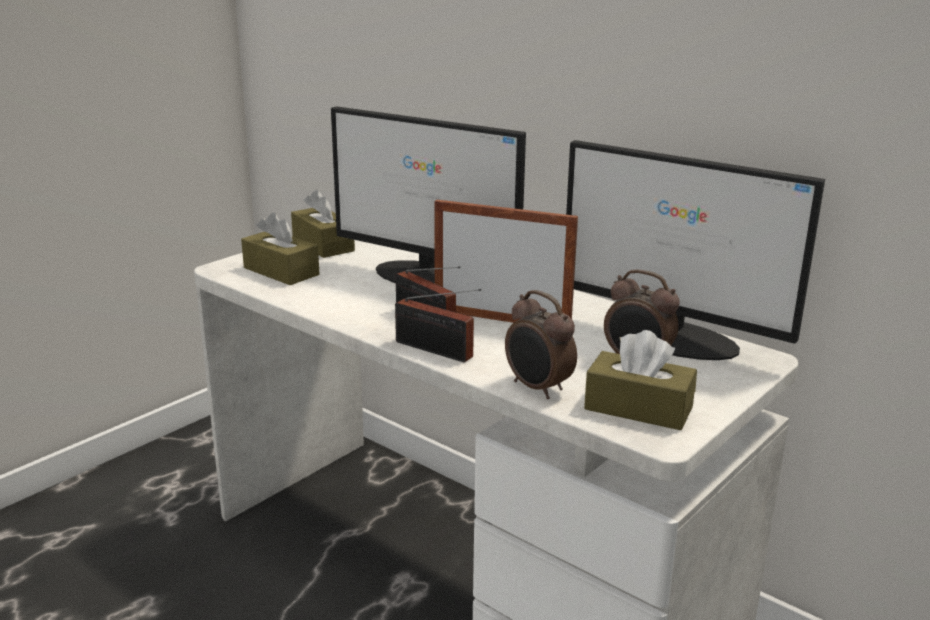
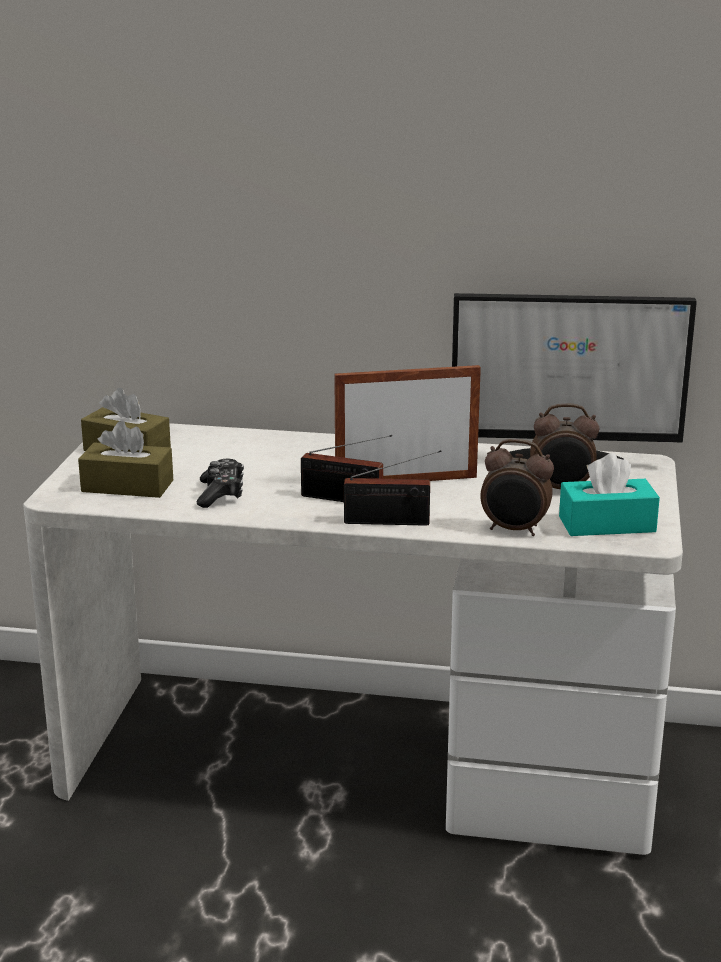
camera: 30 degrees left, 0 degrees up
(338, 293) = (221, 494): none -> game controller
(429, 277) = (284, 458): monitor -> none
(638, 408) = (607, 524): brown tissue box -> turquoise tissue box

